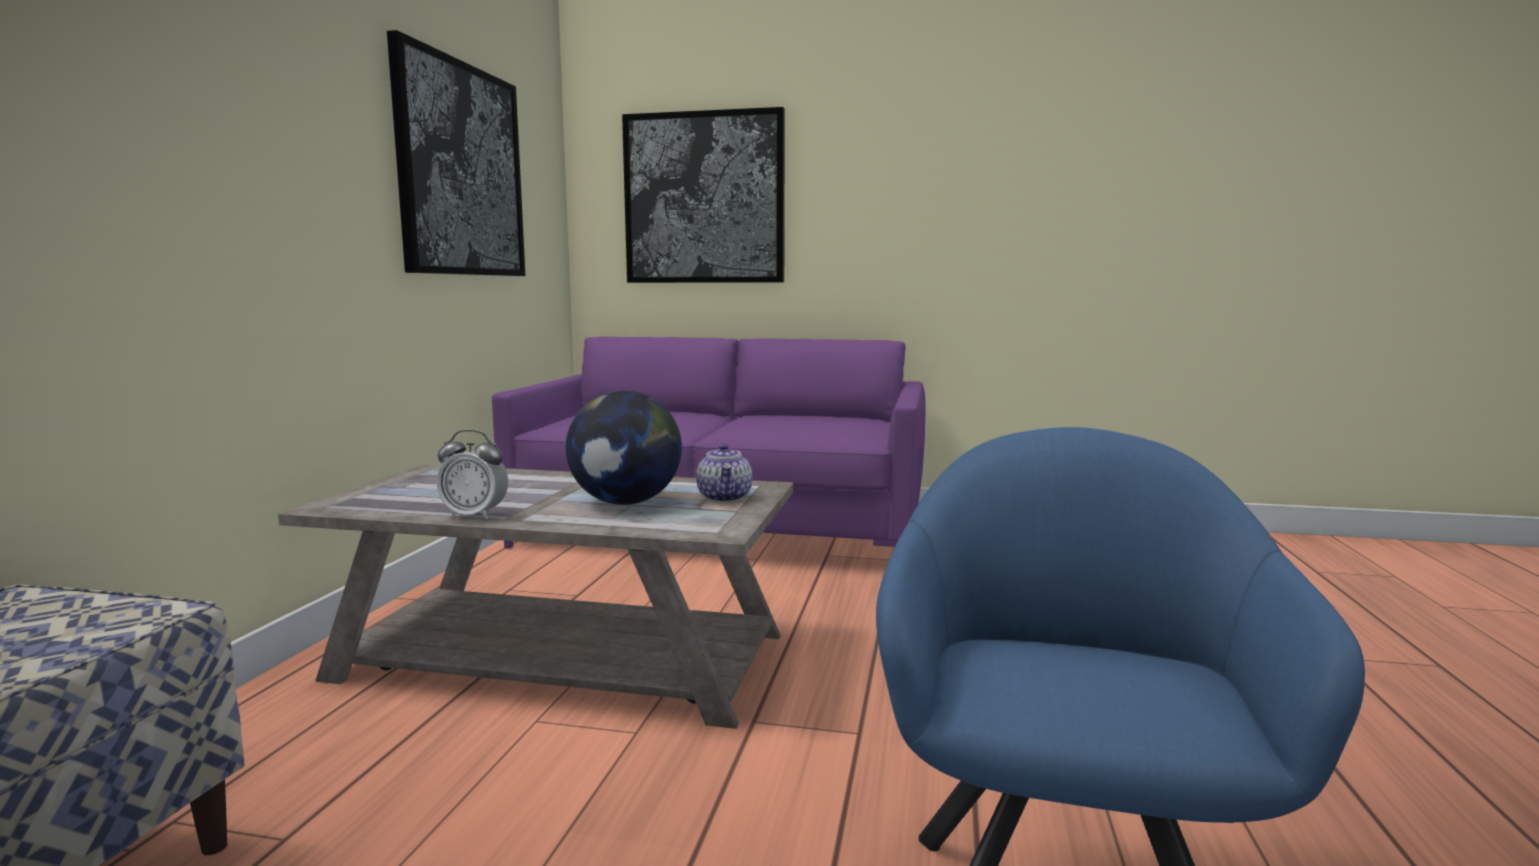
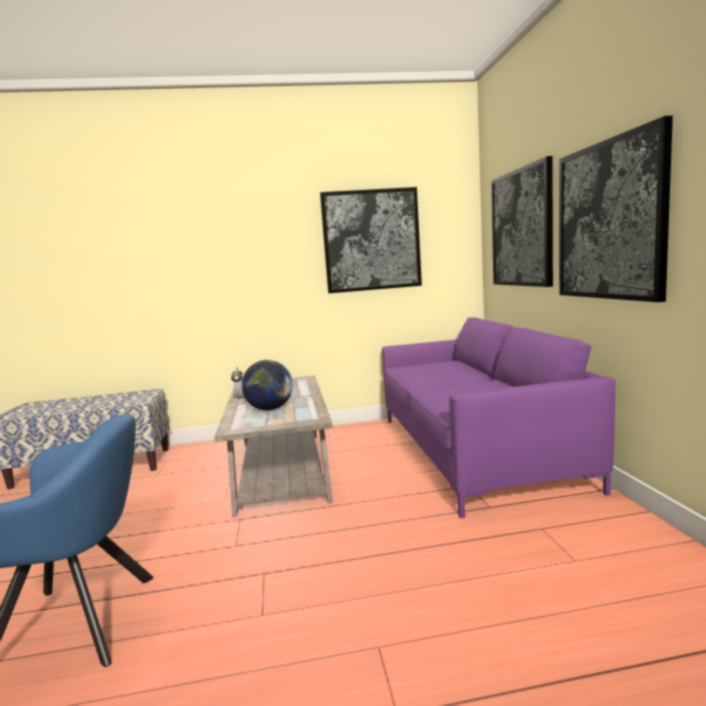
camera: 70 degrees right, 0 degrees up
(725, 497) = (288, 419): teapot -> none
(896, 204) = (609, 221): none -> picture

